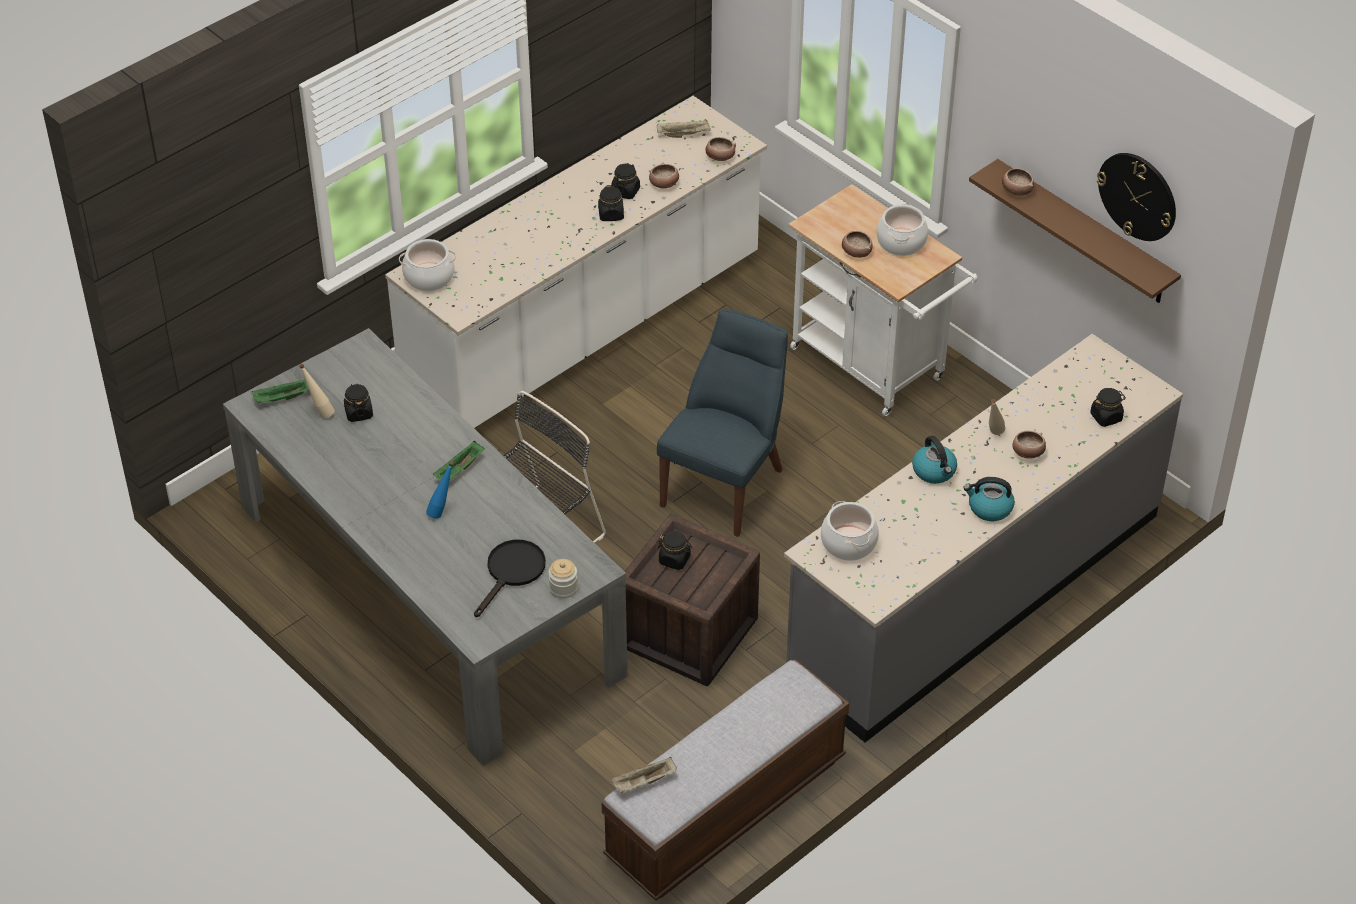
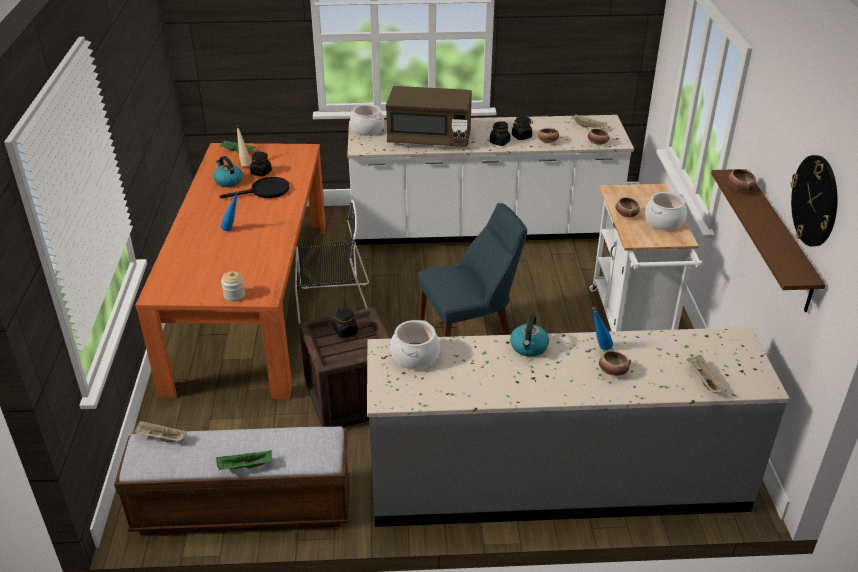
camera: 40 degrees right, 10 degrees down
(429, 589) = (252, 300): grey dining table -> orange dining table
(460, 470) = (269, 217): green tray -> green tray (244, 467)
(512, 572) = (221, 274): black frying pan -> black frying pan (265, 191)
(523, 252) = (429, 139): none -> brown microwave
(989, 508) = (540, 389): kettle -> kettle (228, 181)
(993, 435) = (599, 348): beige bottle -> blue bottle
(1106, 417) = (703, 381): black jar -> beige tray

